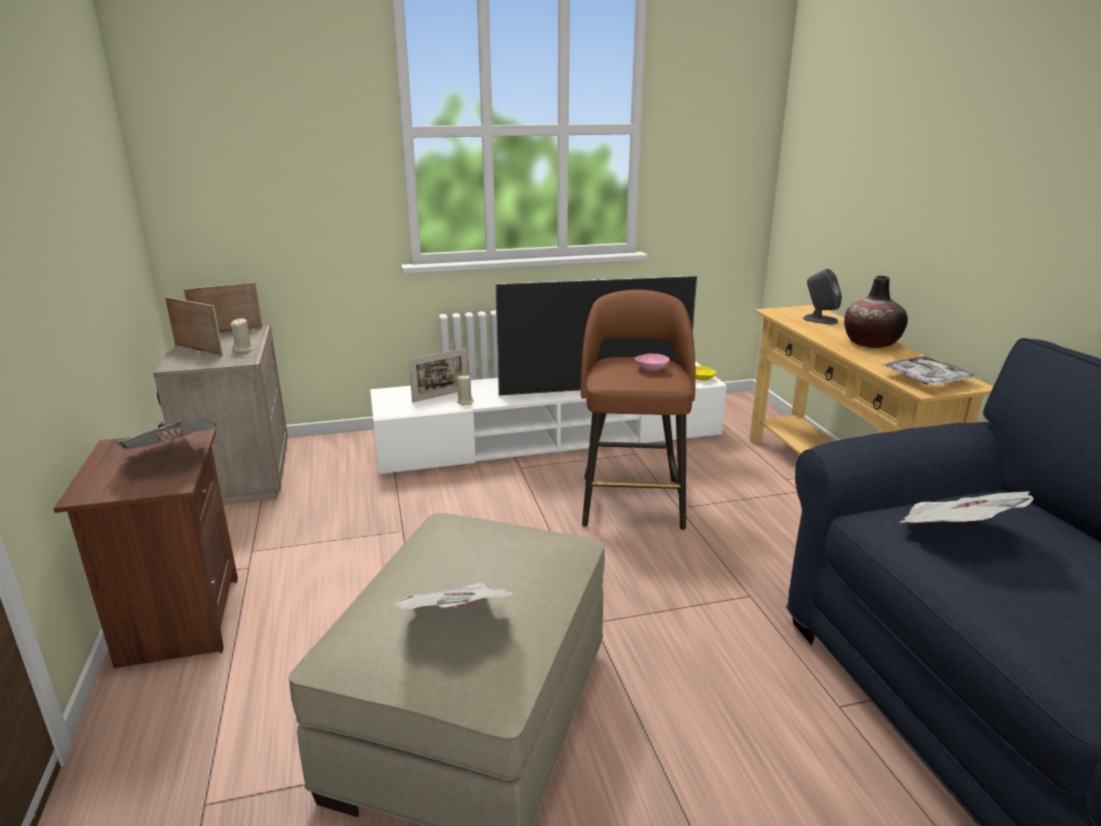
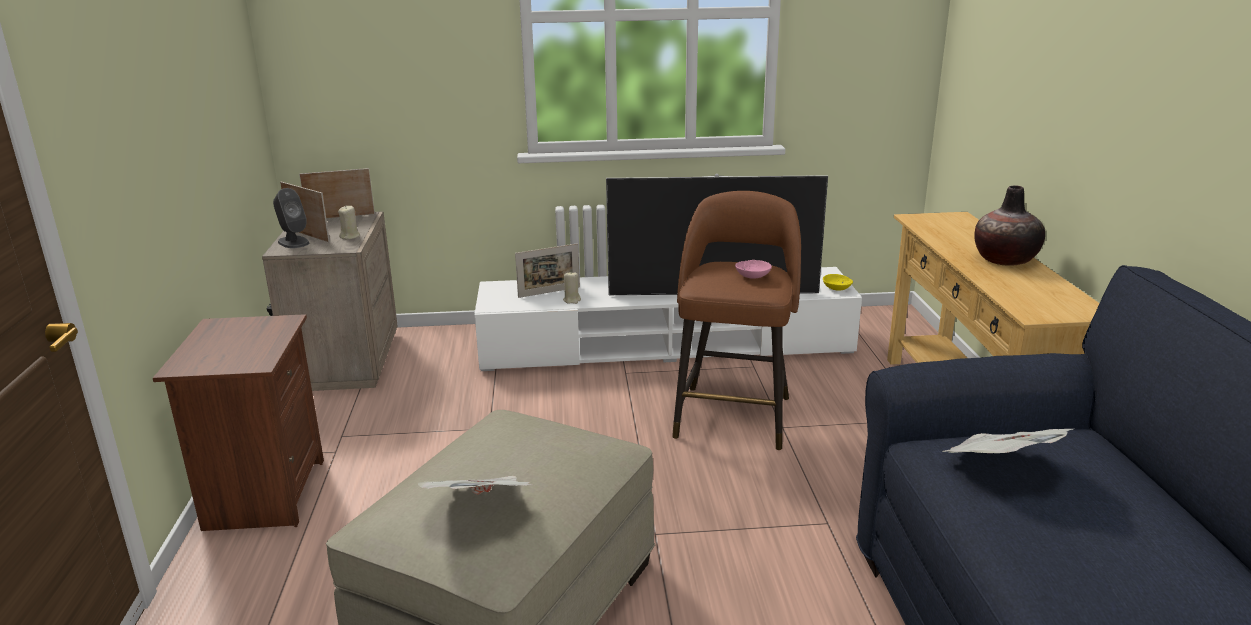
camera: 10 degrees right, 0 degrees up
(172, 457) = (261, 339): newspaper -> none
(819, 319) = (961, 230): grey speaker -> grey speaker (293, 242)
(927, 379) = (1045, 303): tray -> none

